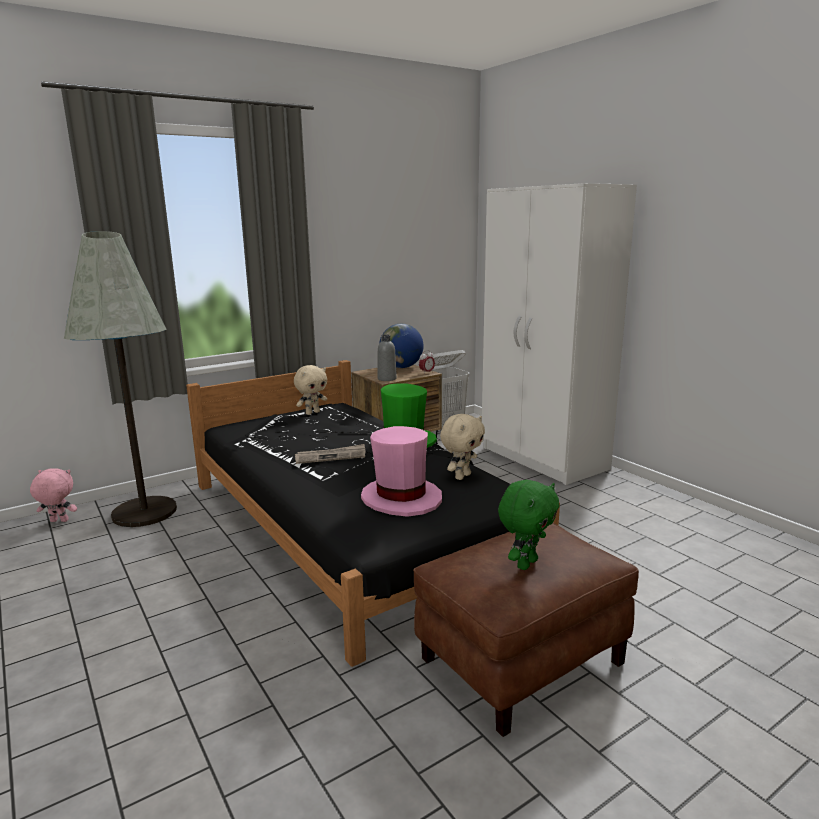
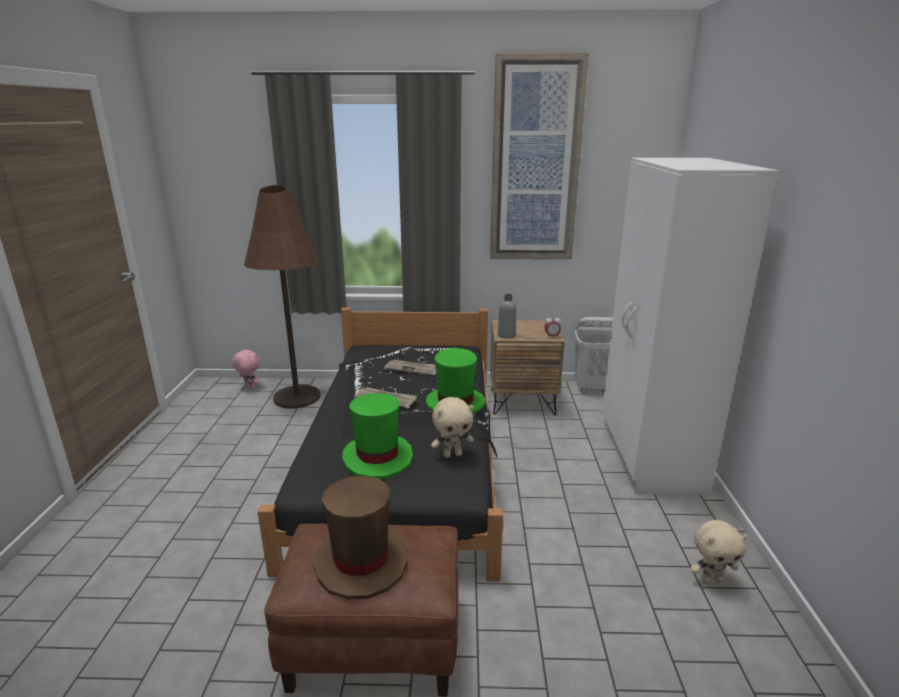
camera: 35 degrees right, 5 degrees up
(144, 512) = (297, 397): grey floor lamp -> brown floor lamp
(312, 413) = (435, 351): beige plush toy -> beige plush toy (711, 580)
(318, 429) = (413, 369): none -> newspaper
(368, 204) = (535, 162): none -> picture
(401, 367) = (540, 325): globe -> none
(401, 498) = (378, 458): pink hat -> green hat
(525, 563) = (361, 562): green plush toy -> brown hat

